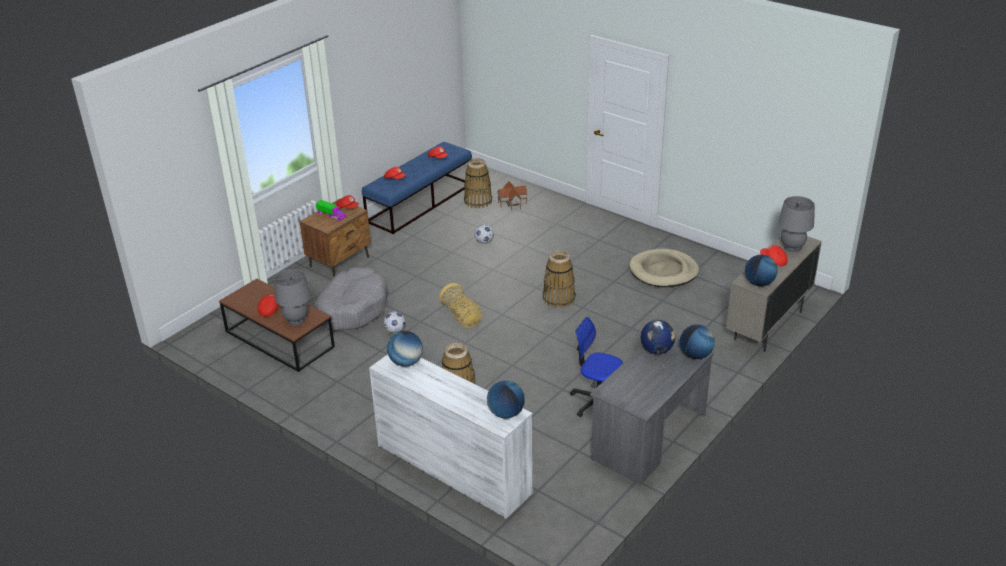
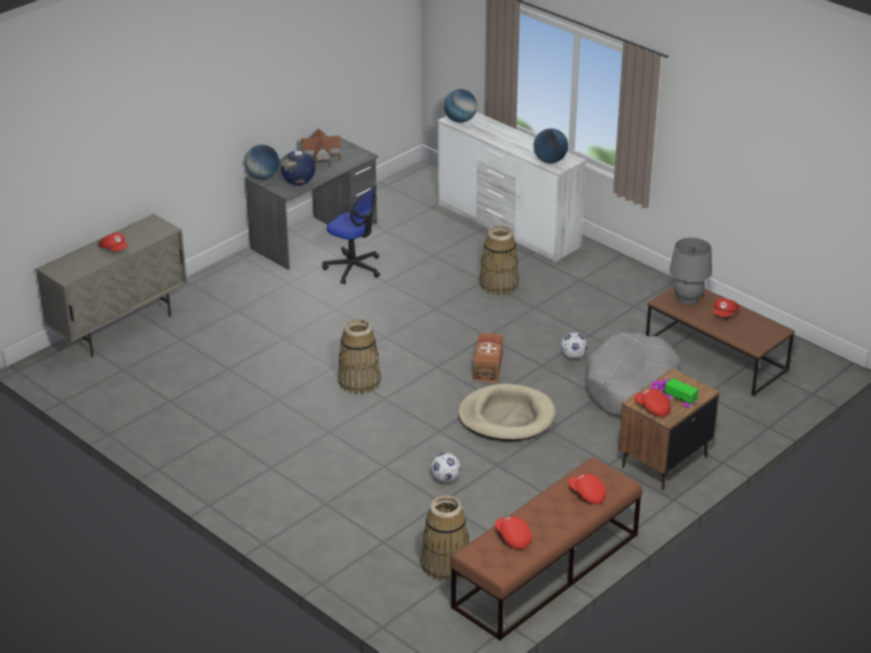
camera: 175 degrees left, 0 degrees up
(420, 202) = (546, 571): blue bench -> brown bench
(462, 317) = (488, 367): basket -> brown storage box
(512, 203) = (388, 555): toy house -> toy house (321, 159)
(663, 271) = (203, 408): beige dog bed -> beige dog bed (506, 417)
(759, 283) = (151, 226): globe -> none
(792, 247) = (79, 262): grey table lamp -> none

